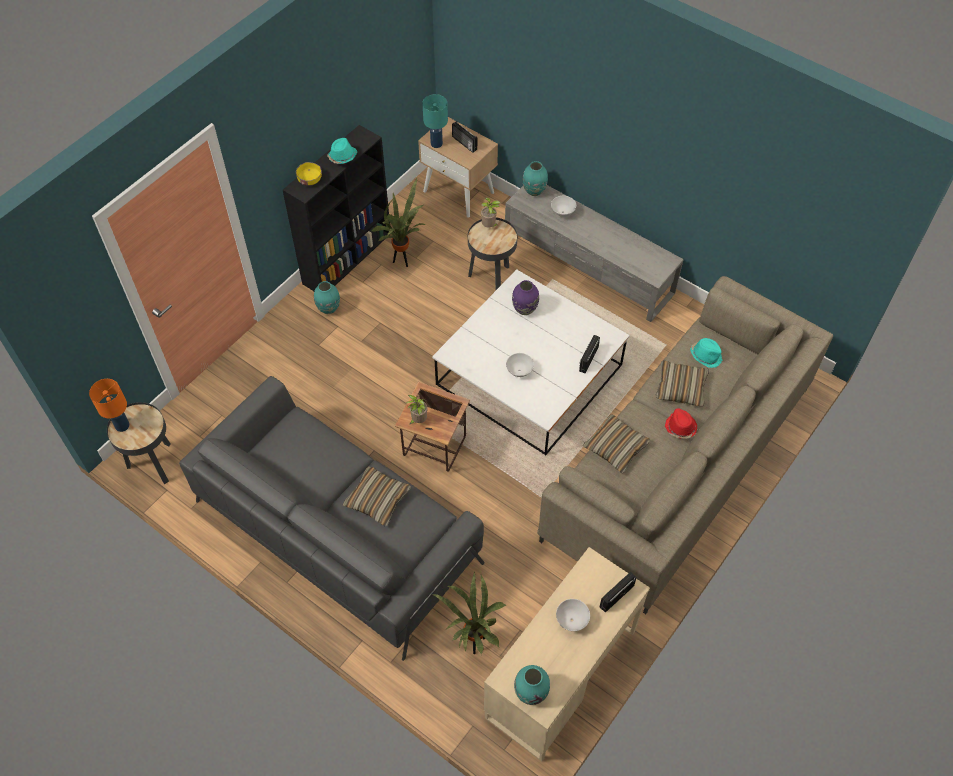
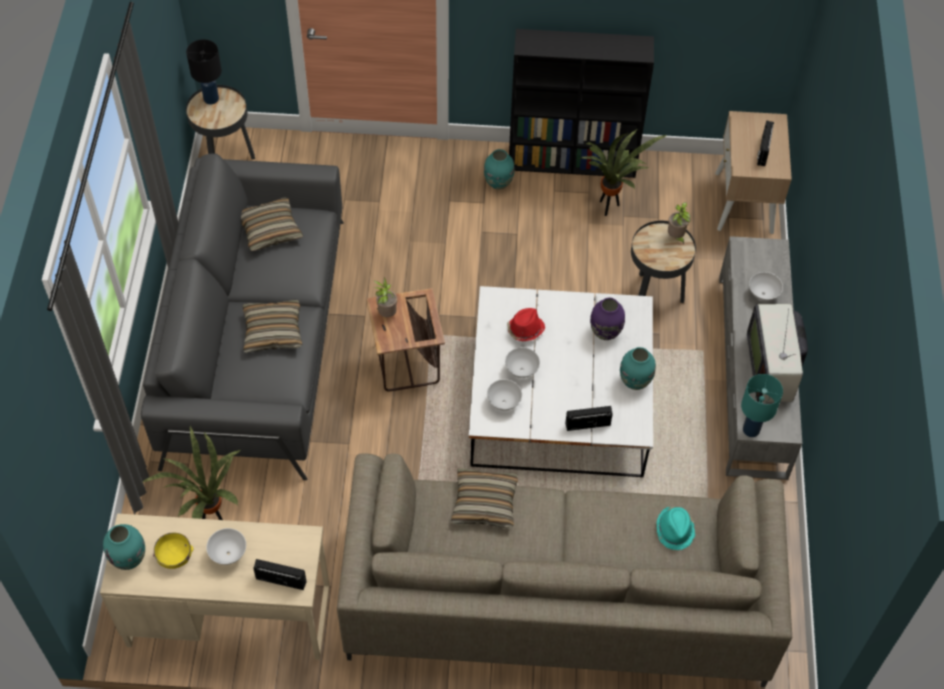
camera: 55 degrees right, 0 degrees up
(121, 425) = (211, 98): orange table lamp -> black table lamp
(309, 179) = (546, 41): yellow bowl -> yellow bowl (174, 556)
(342, 157) = (598, 48): turquoise hat -> none
(436, 144) = (739, 128): turquoise table lamp -> turquoise table lamp (750, 430)
(534, 191) = (770, 253): turquoise vase -> turquoise vase (635, 381)
(537, 395) = (503, 402): none -> white bowl
(619, 240) = (772, 368): none -> television
(680, 388) = (610, 527): pillow -> pillow (270, 230)
(680, 427) = (557, 552): red hat -> red hat (525, 329)

